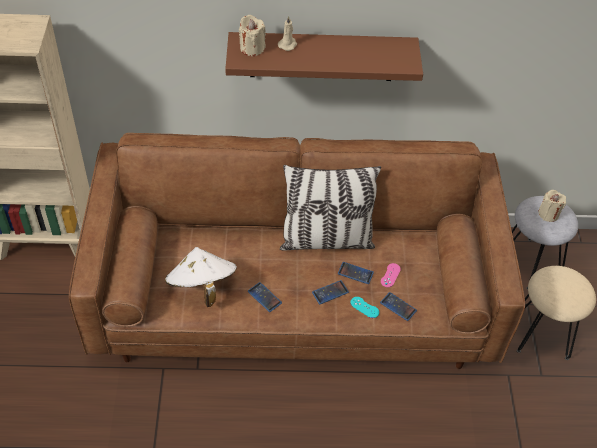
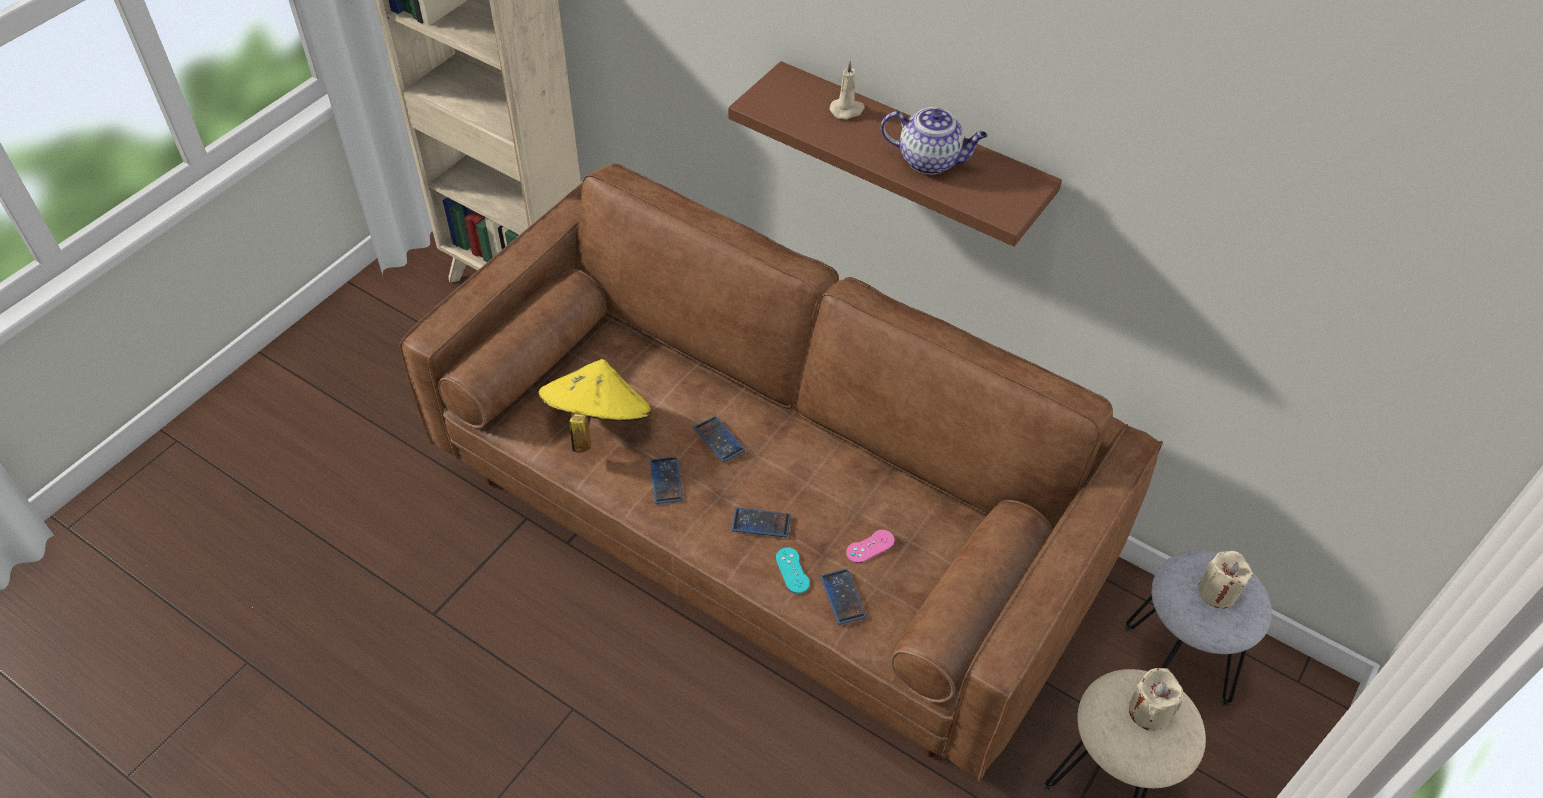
camera: 35 degrees right, 0 degrees up
(201, 287) = (597, 424): white hat -> yellow hat
(252, 48) = (791, 95): beige candle -> beige candle (1149, 711)
(326, 240) = (819, 449): pillow -> none
(351, 54) = (930, 161): none -> teapot
(355, 273) = (820, 516): phone -> phone (719, 439)

